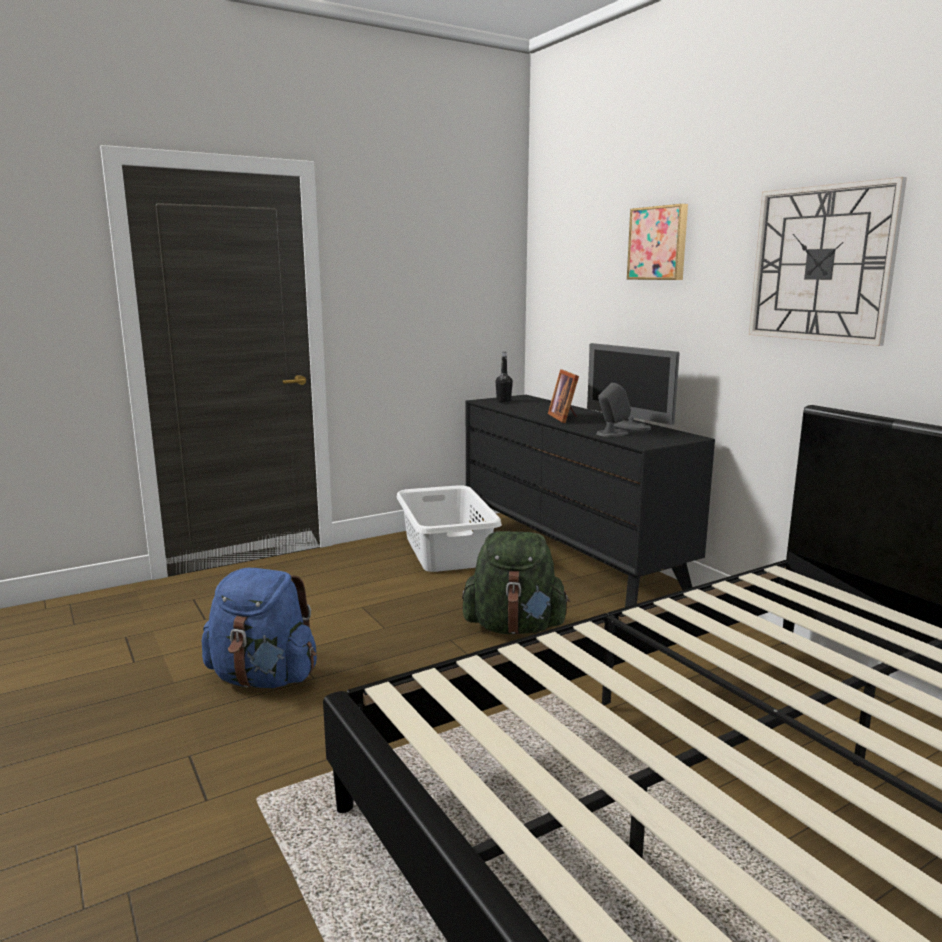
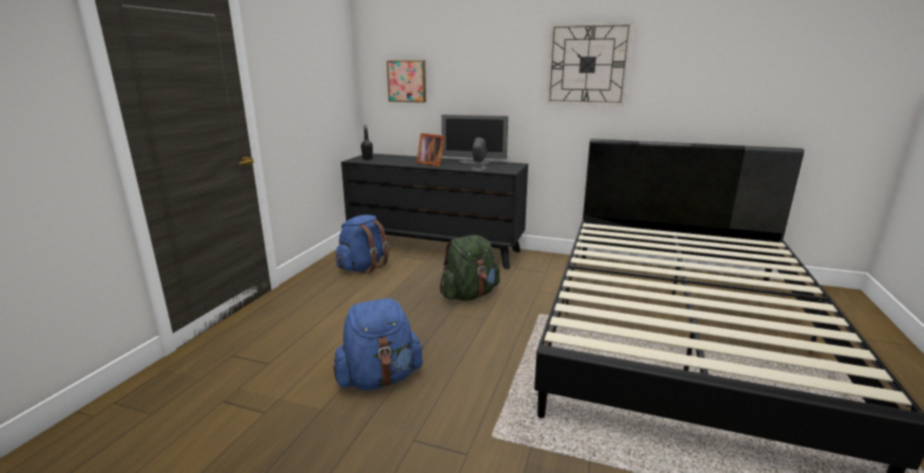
camera: 40 degrees left, 5 degrees up
(445, 551) = (363, 267): white laundry basket -> blue backpack
(659, 243) = (475, 50): picture -> picture (407, 81)

